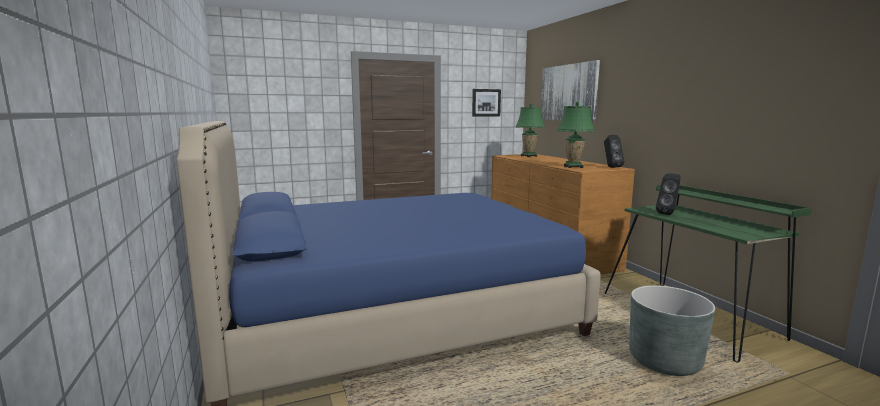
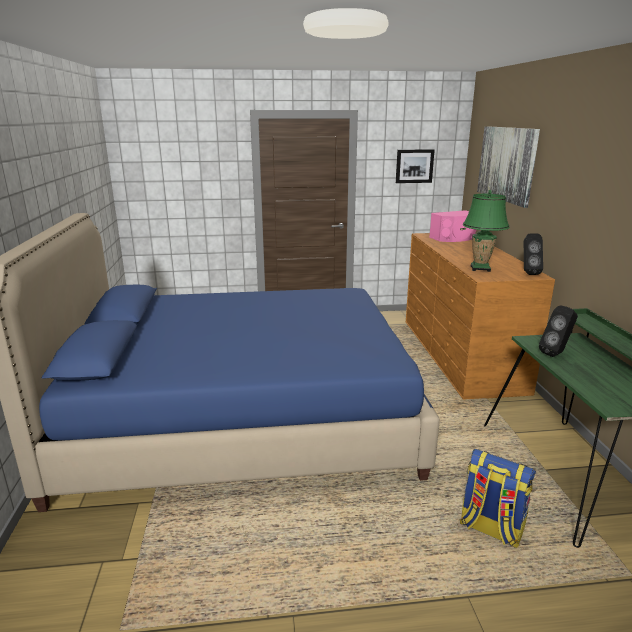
camera: 15 degrees right, 10 degrees up
(529, 156) = (453, 238): green table lamp -> pink speaker
(664, 361) = (490, 528): grey planter -> backpack

